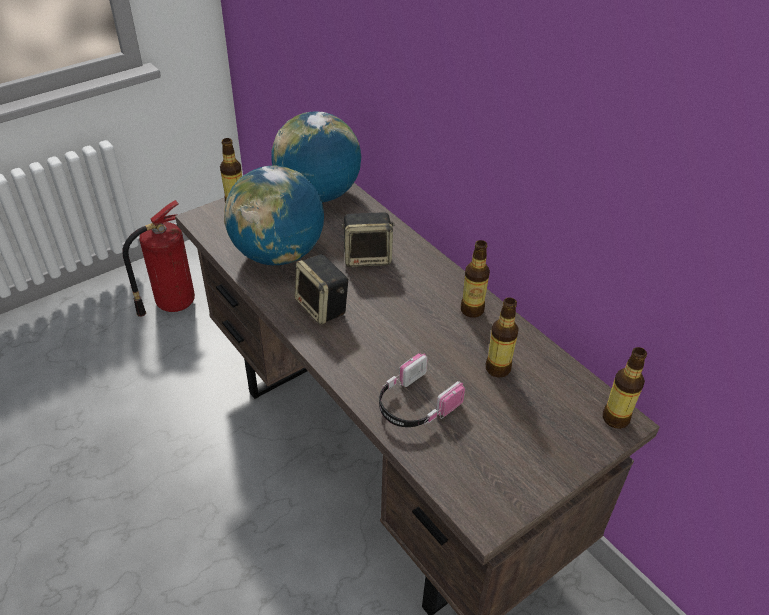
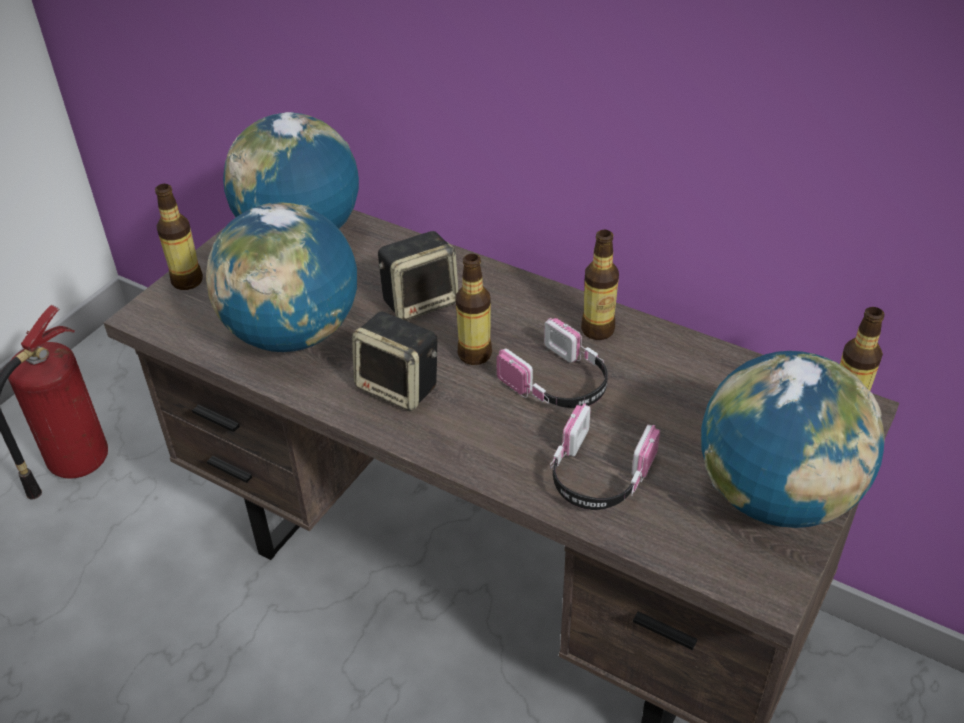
camera: 20 degrees left, 0 degrees up
(425, 337) = (558, 384): none -> headphones
(498, 368) = (673, 394): bottle -> bottle (474, 354)
(528, 460) = (775, 496): none -> globe

